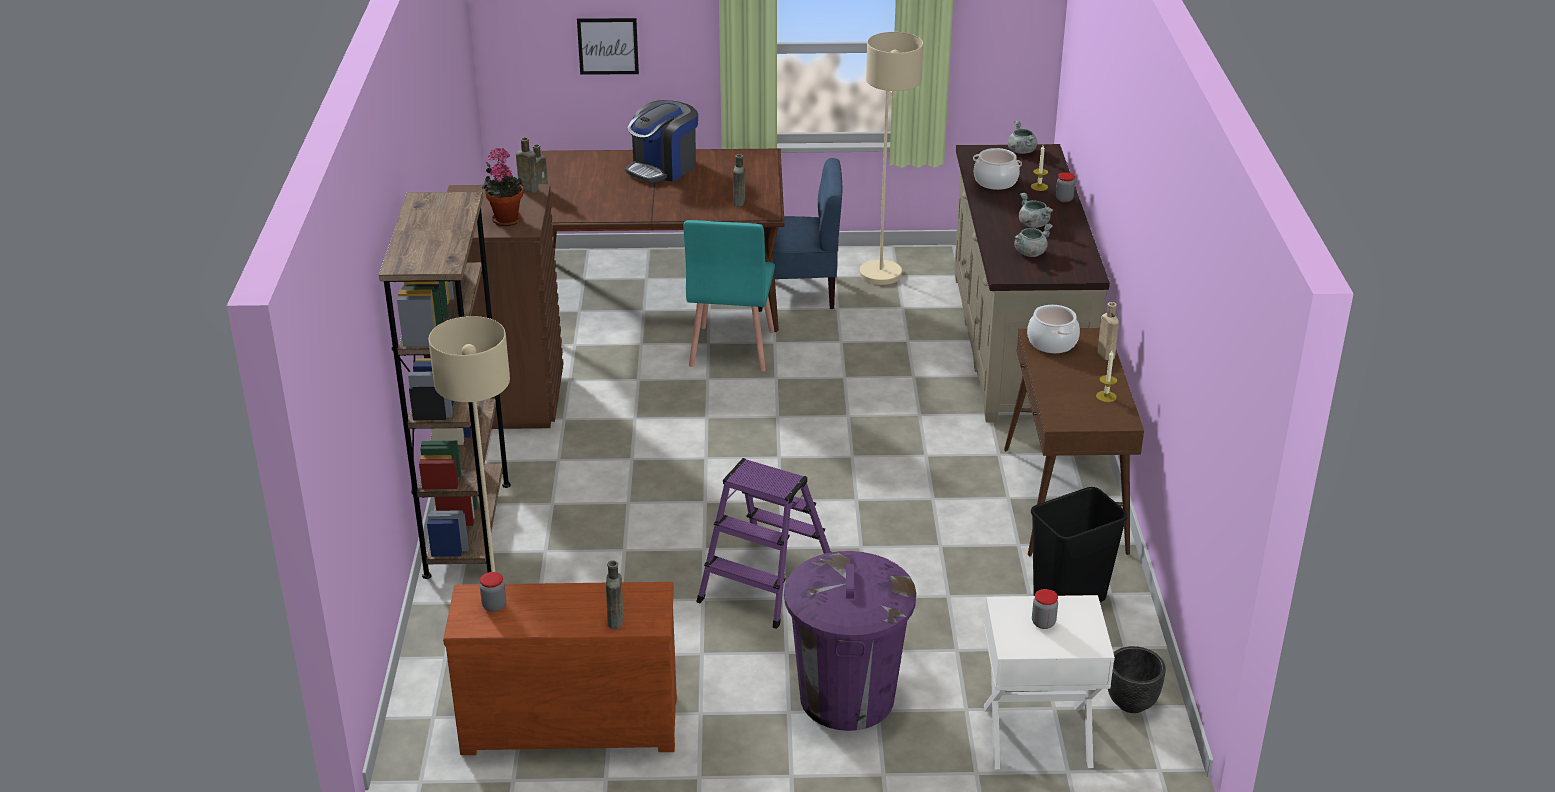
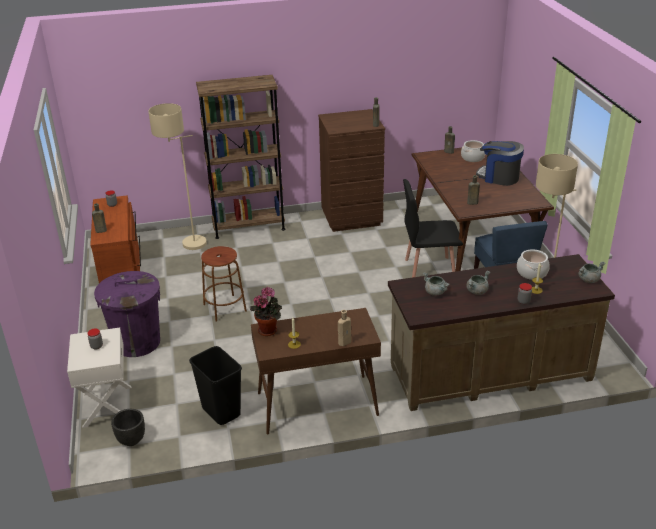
camera: 80 degrees right, 0 degrees up
(505, 219) = (343, 124): potted plant -> potted plant (269, 330)
(608, 46) = (529, 105): picture -> none
(731, 349) = (429, 269): turquoise chair -> black chair
(765, 578) = (224, 307): purple step ladder -> brown stool
(1051, 342) = (352, 320): cooking pot -> cooking pot (472, 158)

